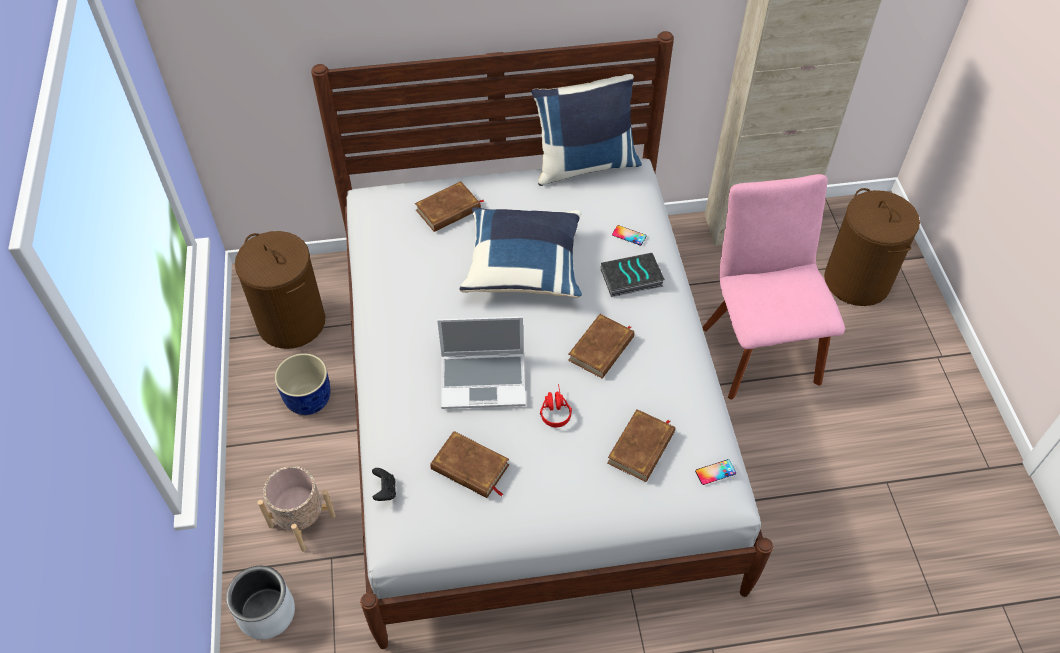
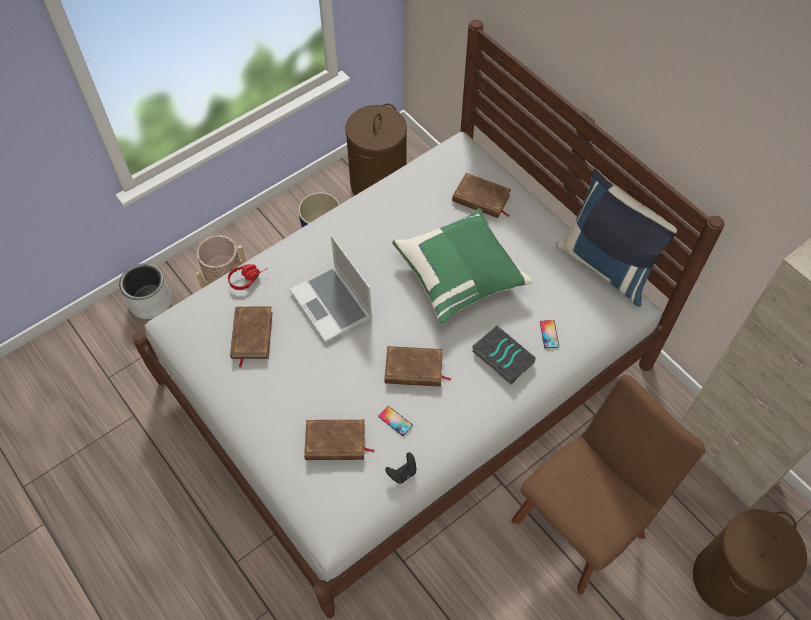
camera: 60 degrees right, 5 degrees up
(385, 490) = (205, 294): black game controller -> black game controller (402, 473)
(524, 266) = (460, 276): blue pillow -> green pillow
(554, 409) = (335, 364): red headphones -> red headphones (248, 278)
(715, 472) = (345, 509): phone -> phone (395, 421)
(759, 349) = (582, 522): pink chair -> brown chair

